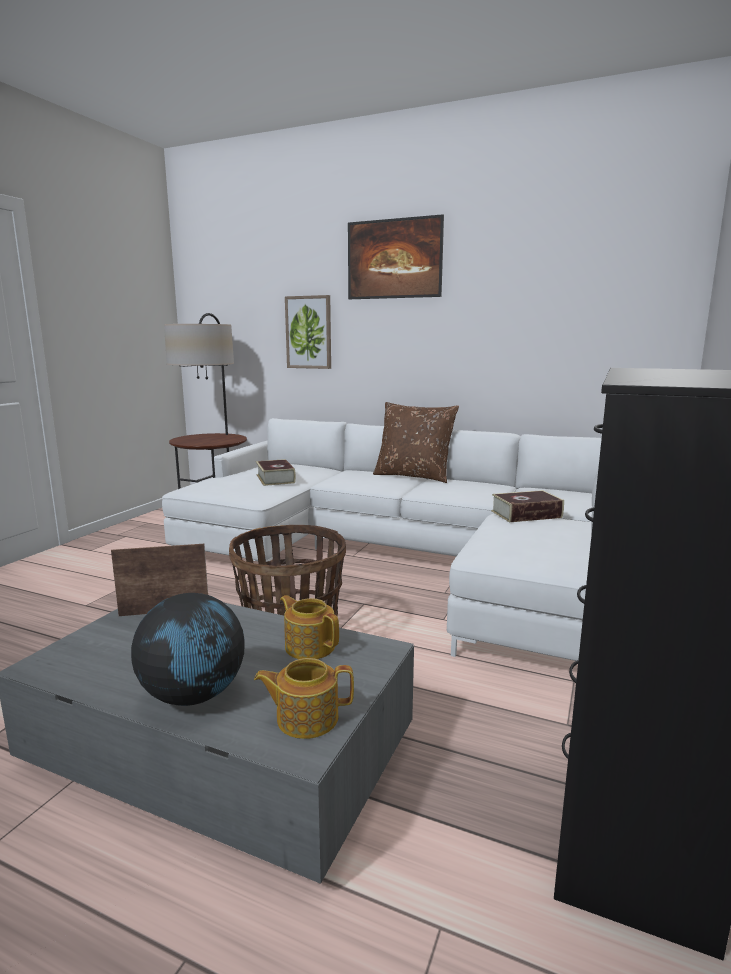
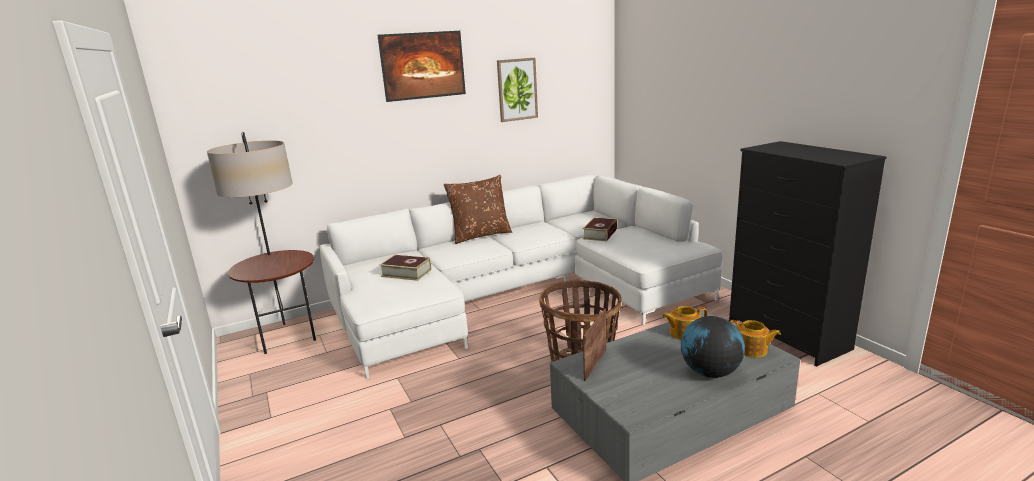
camera: 50 degrees left, 5 degrees up
(306, 718) = (751, 350): teapot -> teapot turned 90 degrees counterclockwise
(309, 332) = (348, 135): picture -> picture (517, 89)

